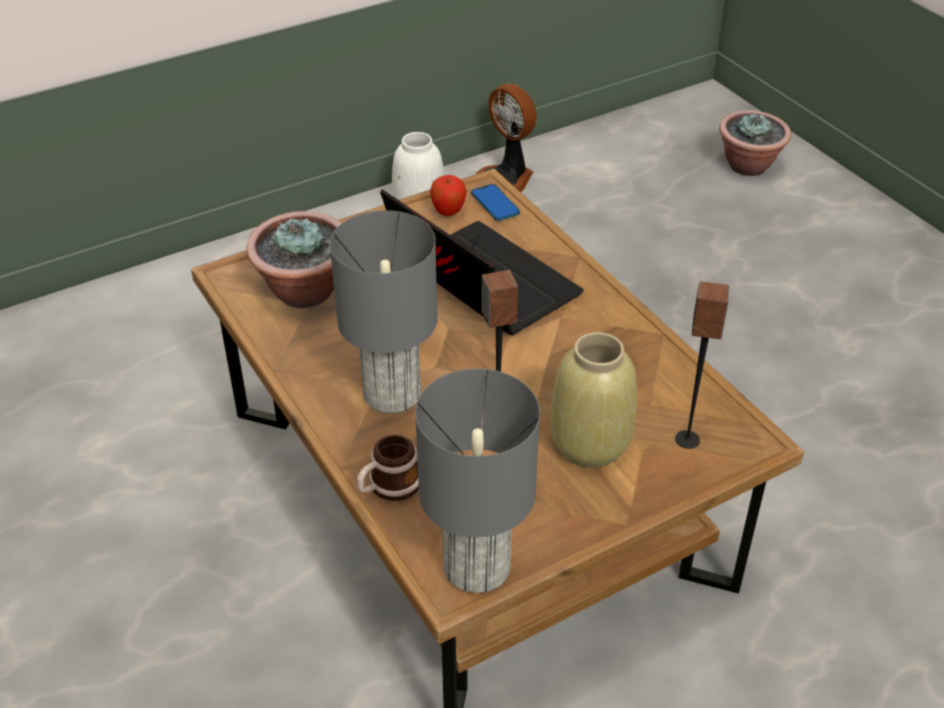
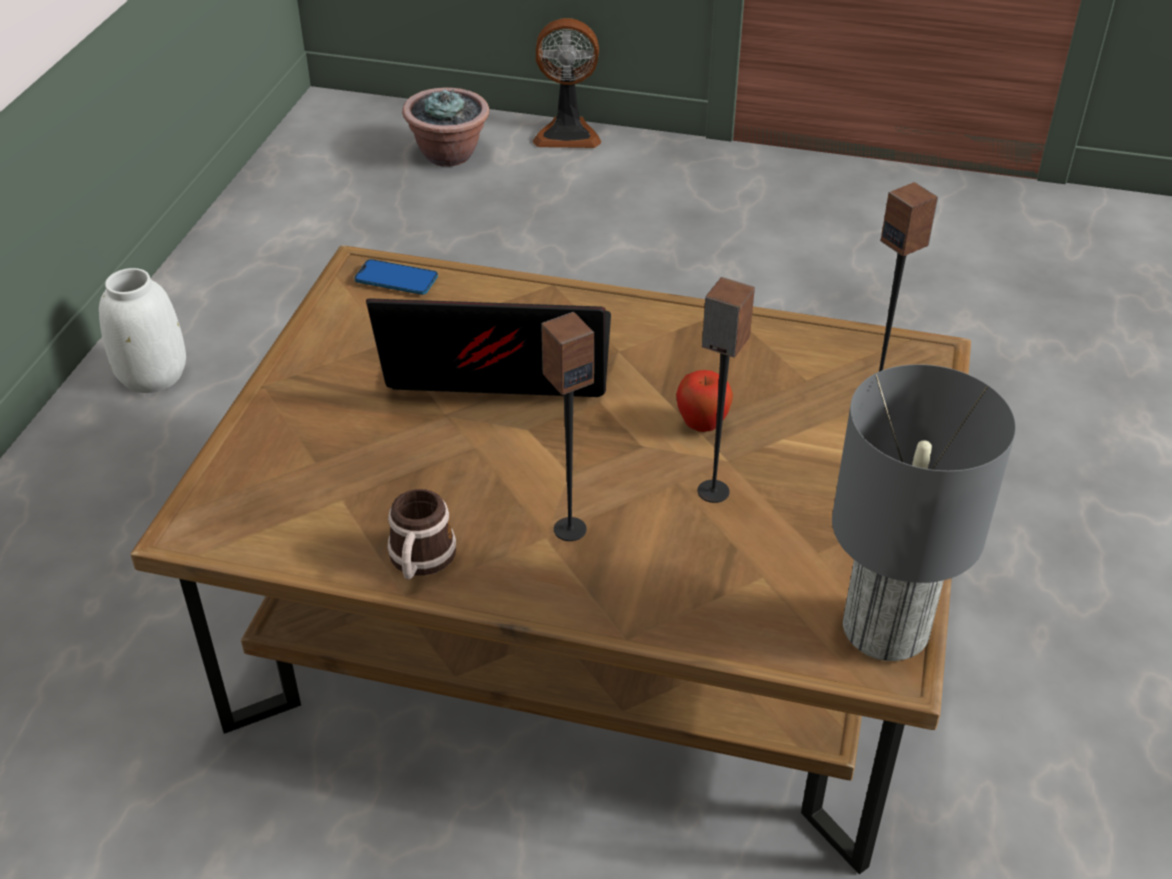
camera: 45 degrees left, 0 degrees up
(304, 292) = (317, 491): potted plant -> none
(388, 487) = (702, 620): mug -> mug (420, 561)
(393, 393) = (569, 529): grey table lamp -> speaker
(448, 213) = (357, 315): apple -> apple (702, 425)
(508, 178) = (215, 287): fan -> fan (568, 133)
(589, 445) = (811, 450): beige vase -> none

